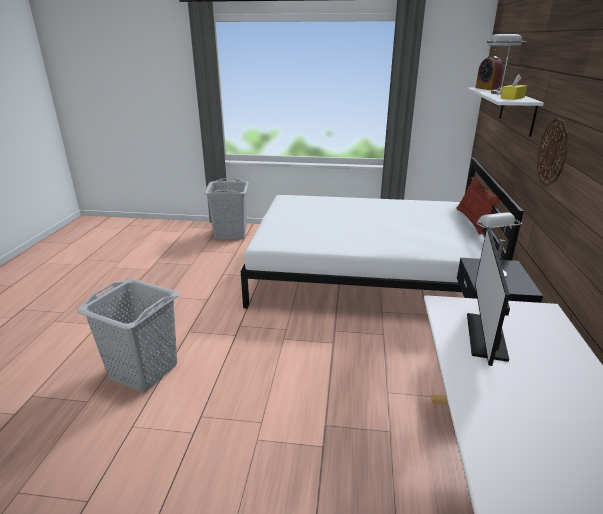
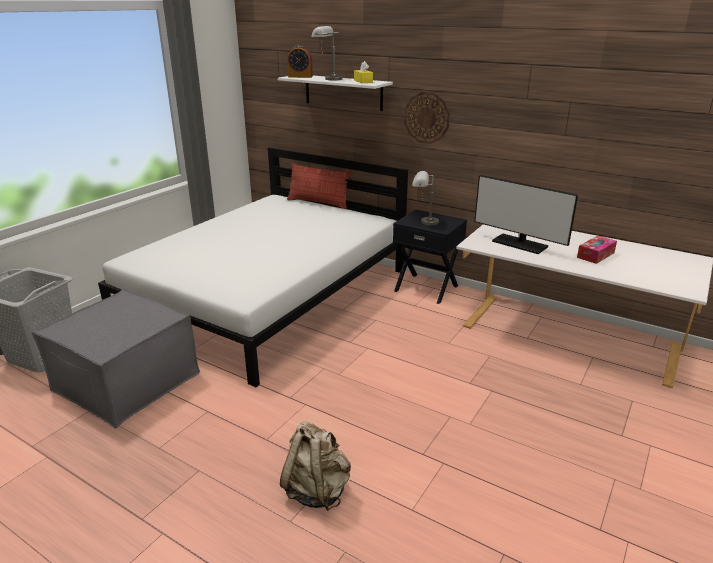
camera: 65 degrees left, 0 degrees up
(143, 370) = (317, 490): grey laundry basket -> beige backpack
(221, 264) = (127, 382): none -> grey ottoman
(540, 414) = (595, 255): none -> tissue box

